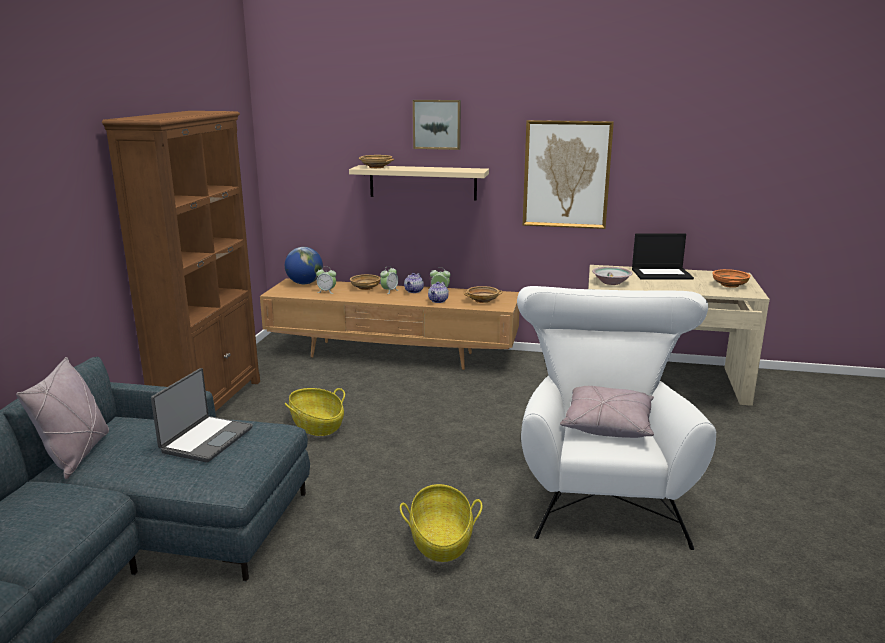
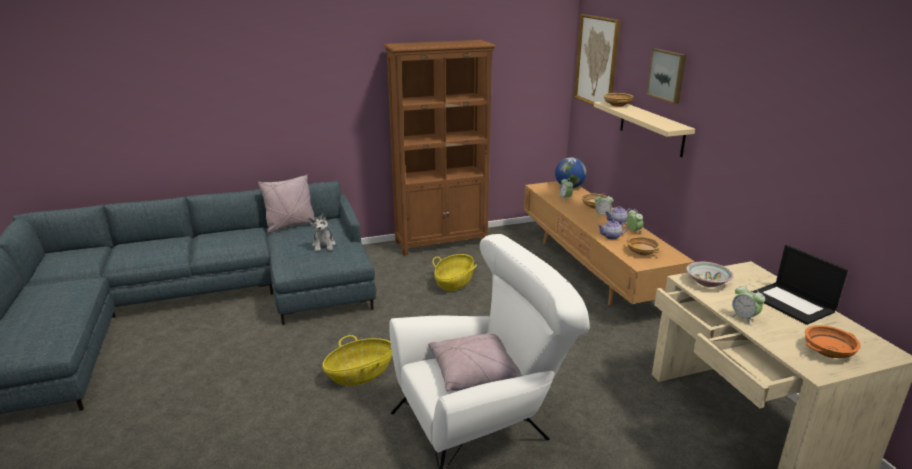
camera: 60 degrees right, 5 degrees up
(206, 440) = (324, 245): laptop -> plush toy
(566, 174) = (753, 154): picture -> picture (597, 61)
(672, 289) = (744, 318): none -> alarm clock

